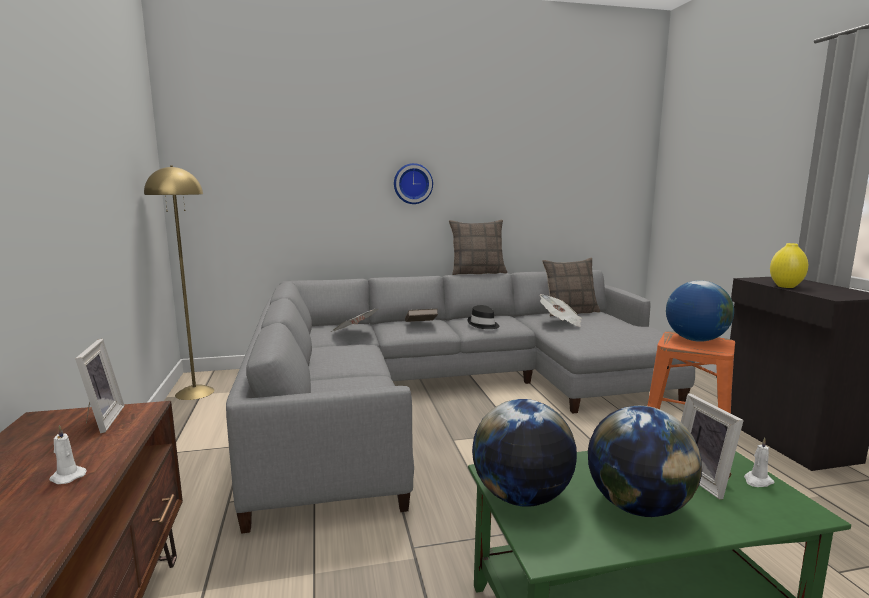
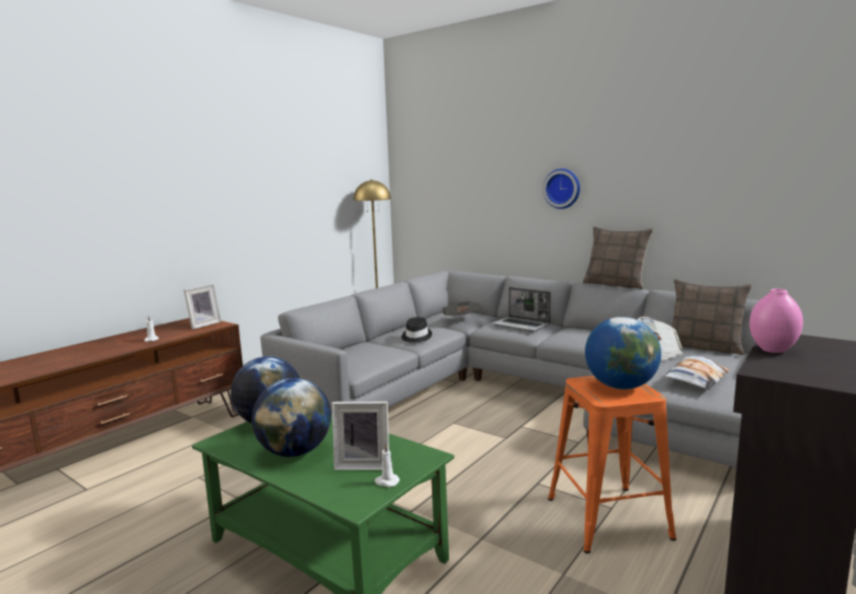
camera: 50 degrees right, 0 degrees up
(420, 325) = (522, 325): brown book -> laptop
(483, 324) = (573, 337): black hat -> black hat (416, 337)
(621, 332) = (696, 378): none -> pillow
(705, 479) = (363, 464): picture frame -> picture frame turned 120 degrees counterclockwise
(785, 286) = (772, 350): yellow vase -> pink vase

